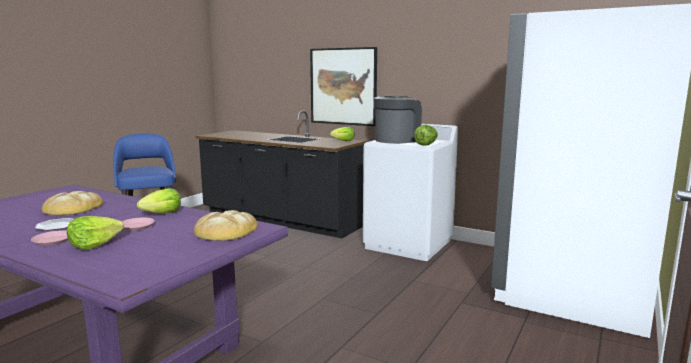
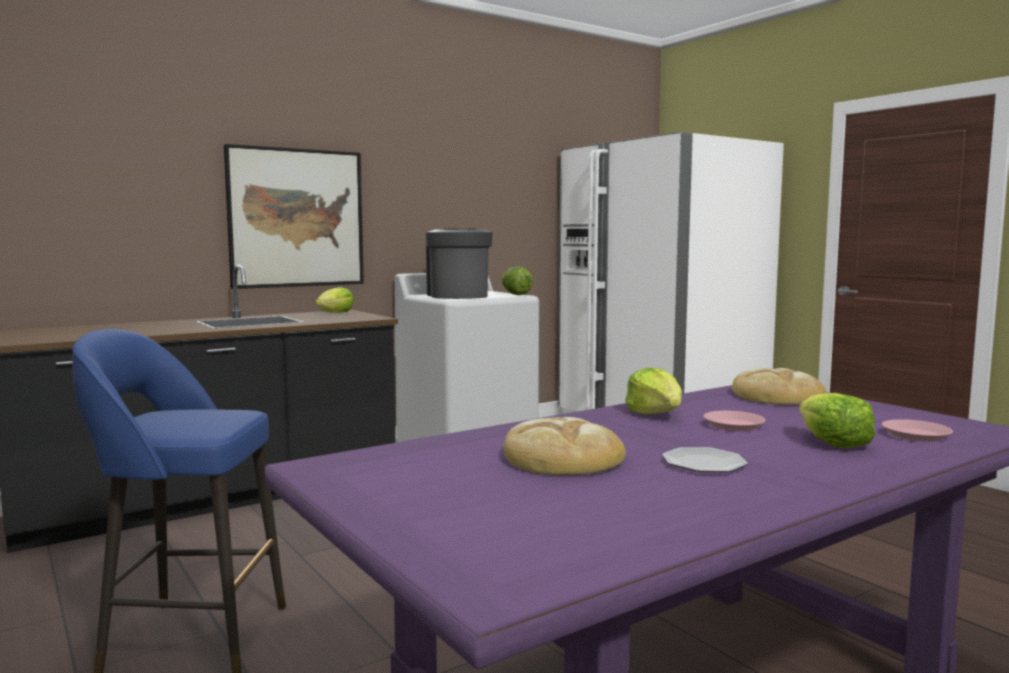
camera: 65 degrees left, 5 degrees down
(53, 241) = (806, 463): pink plate -> pink plate (915, 435)

